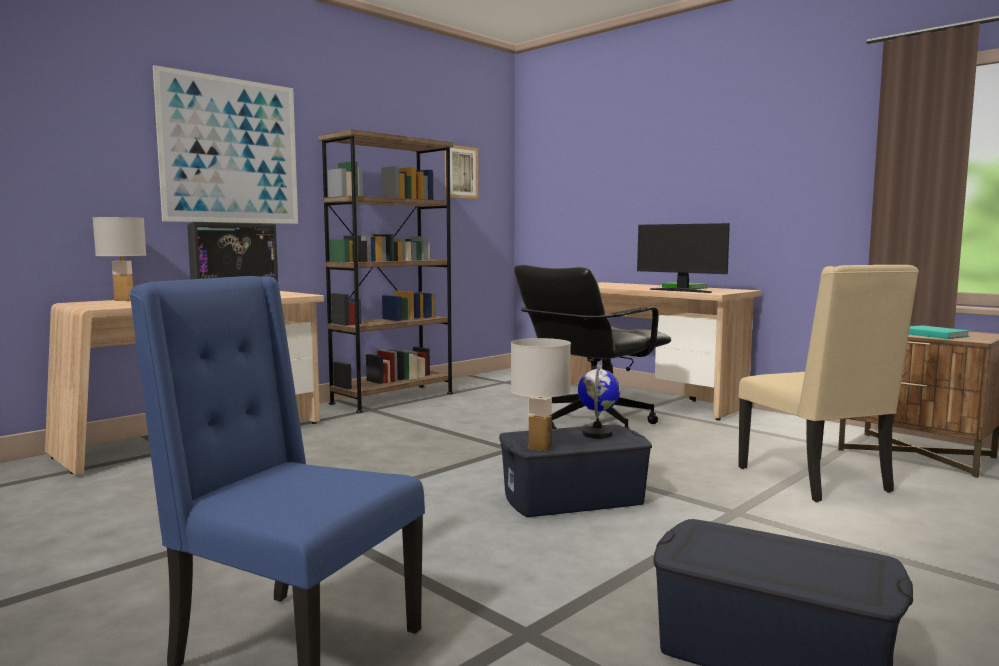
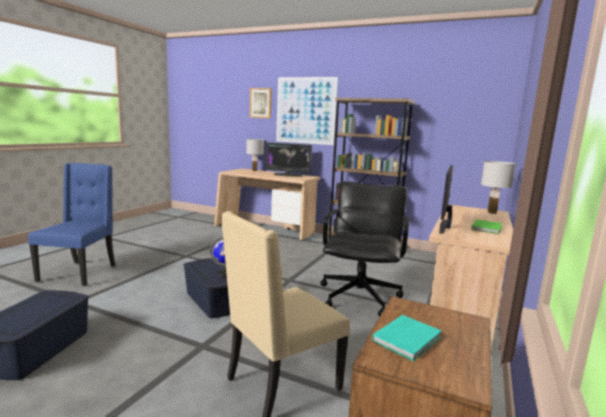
camera: 70 degrees right, 5 degrees up
(460, 172) = (455, 115): picture -> picture (261, 103)
(540, 448) = (195, 265): white table lamp -> white table lamp (492, 212)
(590, 424) = (360, 296): black office chair -> black office chair turned 75 degrees clockwise

